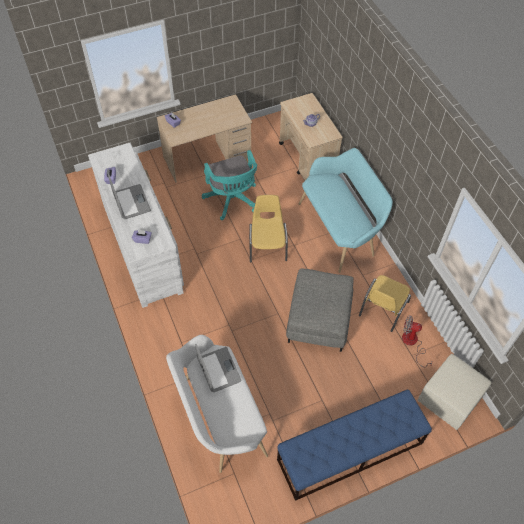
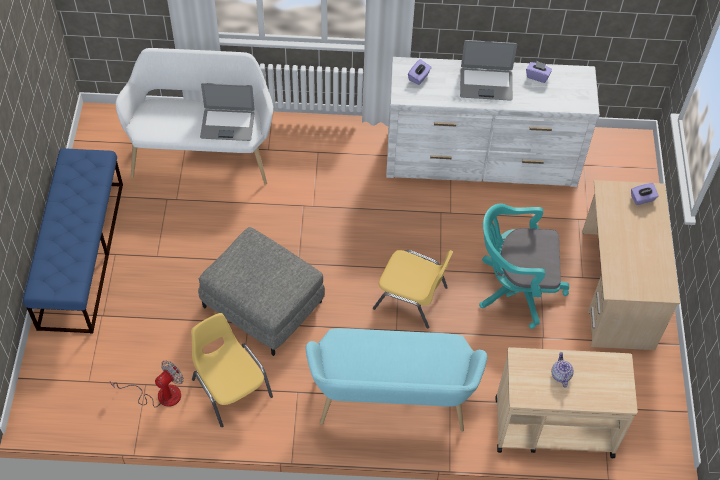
camera: 115 degrees right, 0 degrees up
(449, 398) = (64, 393): beige ottoman -> none

